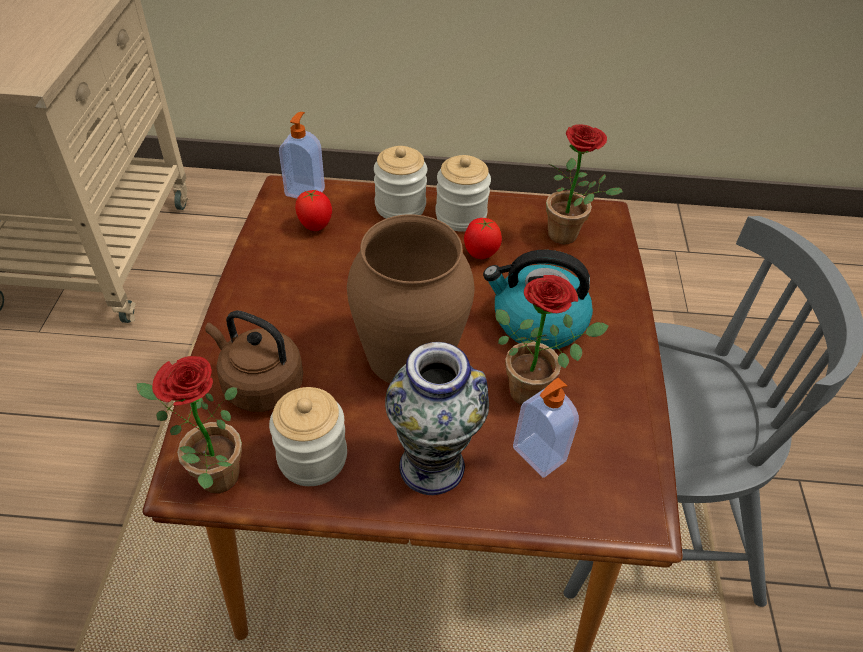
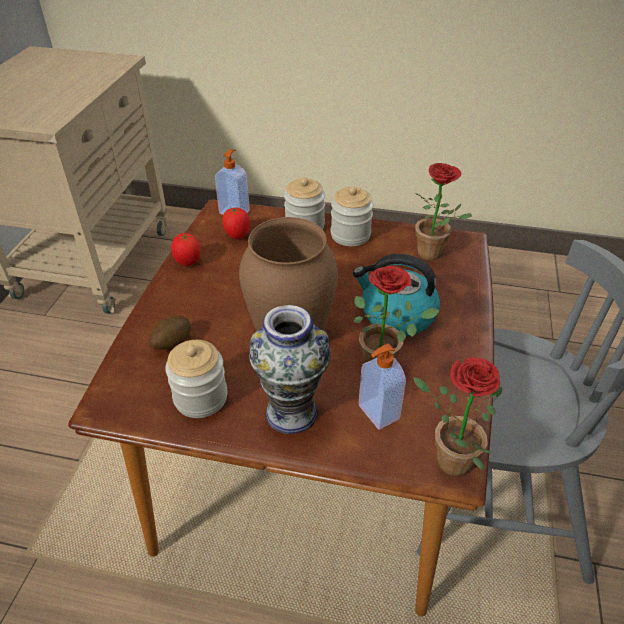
camera: 10 degrees right, 5 degrees down
(210, 475) = (122, 403): potted plant -> potted plant (445, 460)
(259, 384) = (172, 343): brown kettle -> potato
(480, 254) = (360, 263): tomato -> tomato (188, 262)

